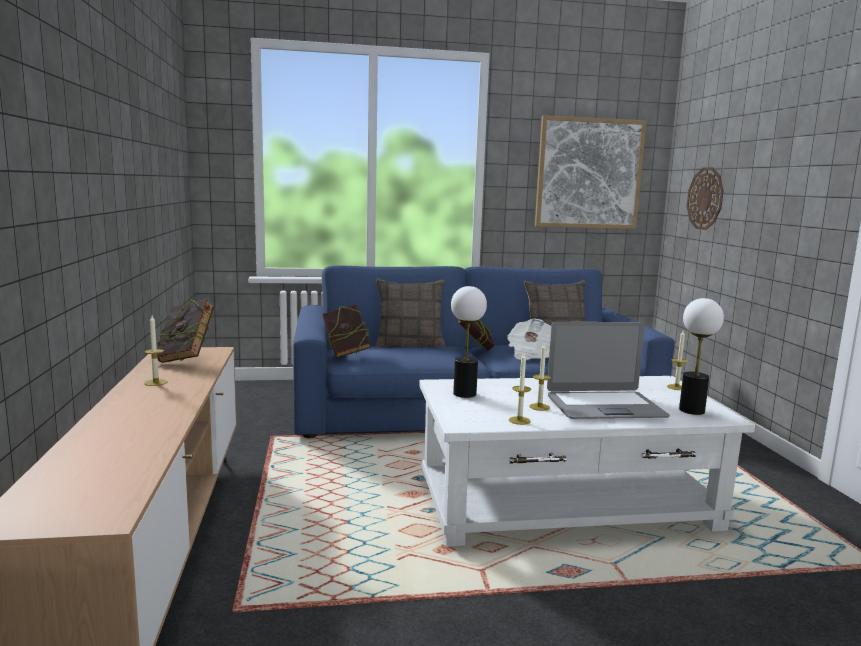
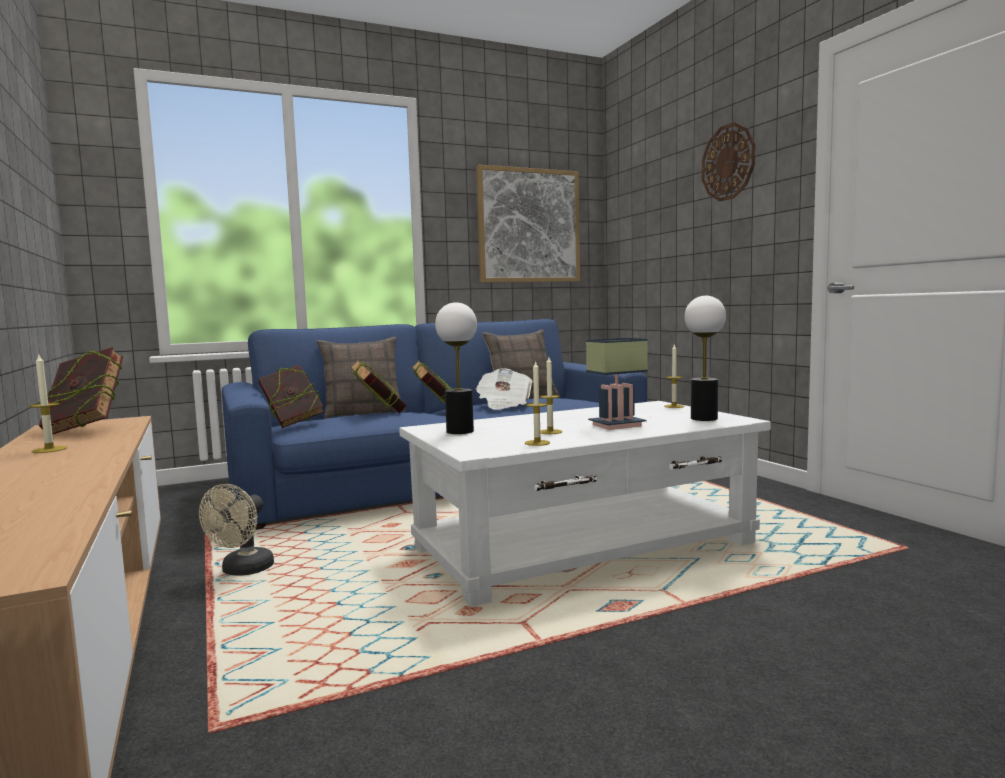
camera: 15 degrees left, 5 degrees down
(289, 477) = (243, 571): none -> beige fan
(419, 351) = (379, 413): none -> book
(604, 407) = (617, 425): laptop -> table lamp
(705, 198) = (647, 241): wall clock -> wall clock (728, 162)

